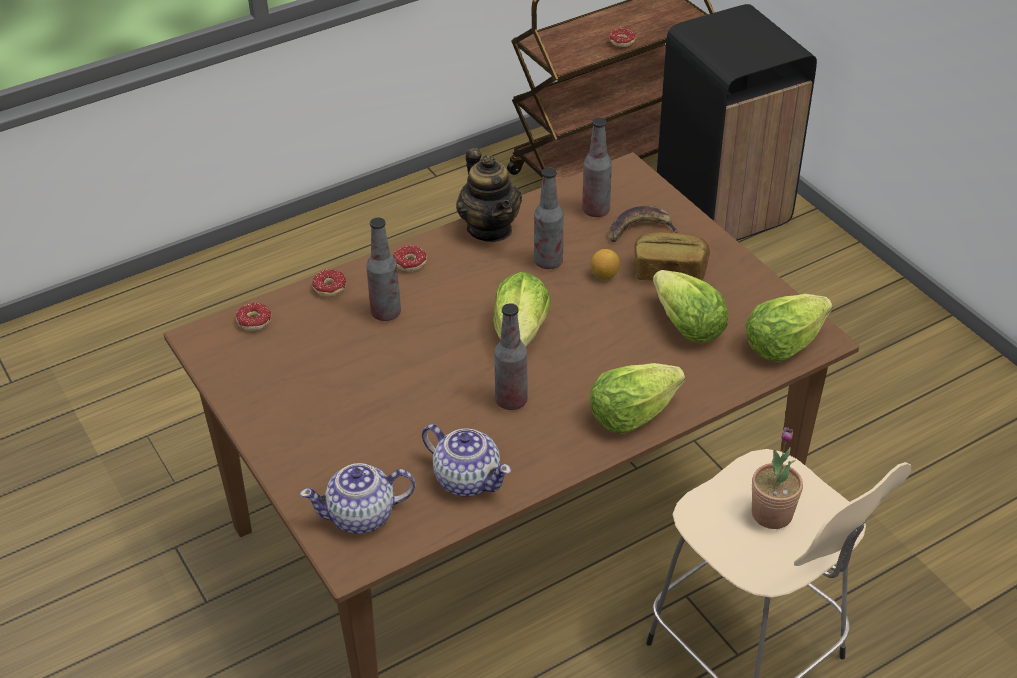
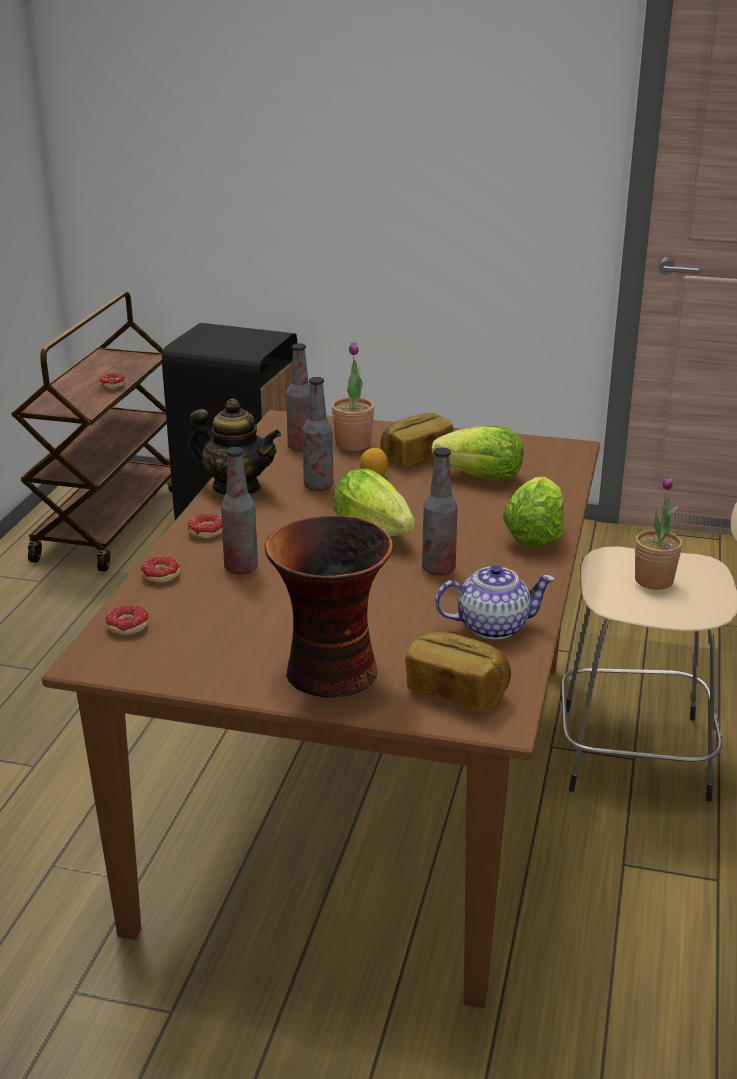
camera: 45 degrees left, 15 degrees down
(310, 445) = (330, 674): none -> vase
(362, 516) = (456, 691): teapot -> bread
(640, 229) = (353, 444): banana -> potted plant
(782, 345) = (557, 460): lettuce -> none

